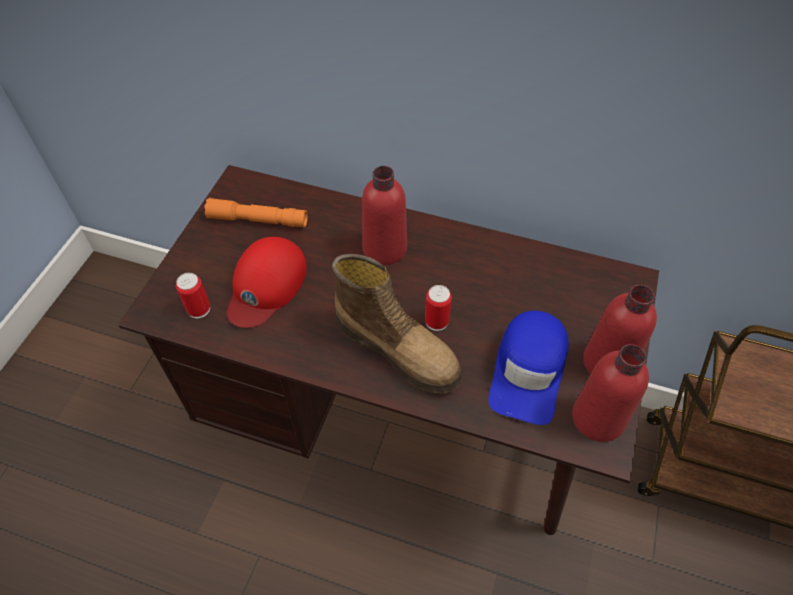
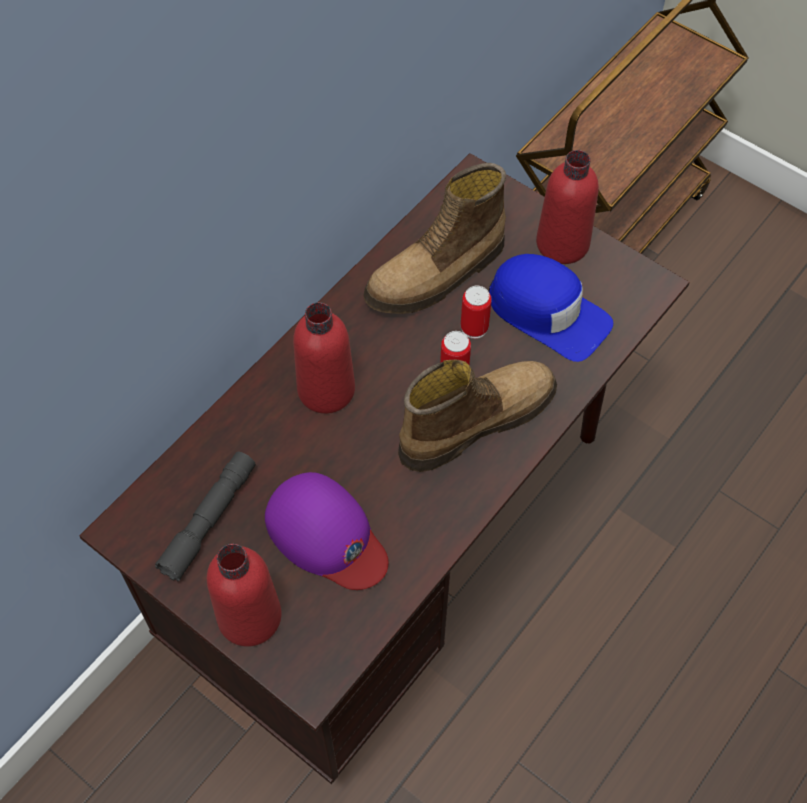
camera: 70 degrees left, 5 degrees up
(198, 309) = (331, 622): can -> can (474, 327)
(258, 220) = (209, 520): orange flashlight -> grey flashlight
(266, 285) = (326, 535): red cap -> purple cap
(522, 284) = (437, 275): none -> boot
(598, 418) = (620, 278): red bottle -> red bottle (249, 617)

